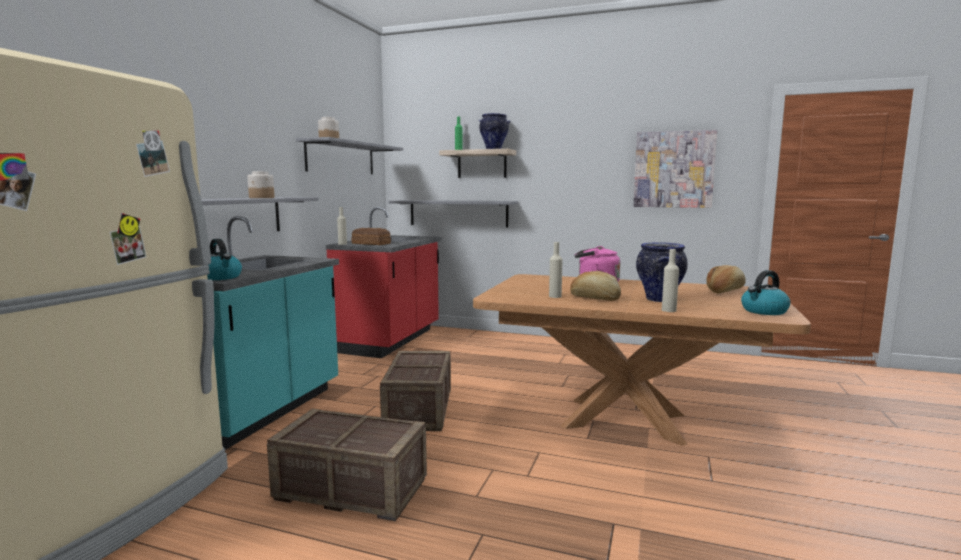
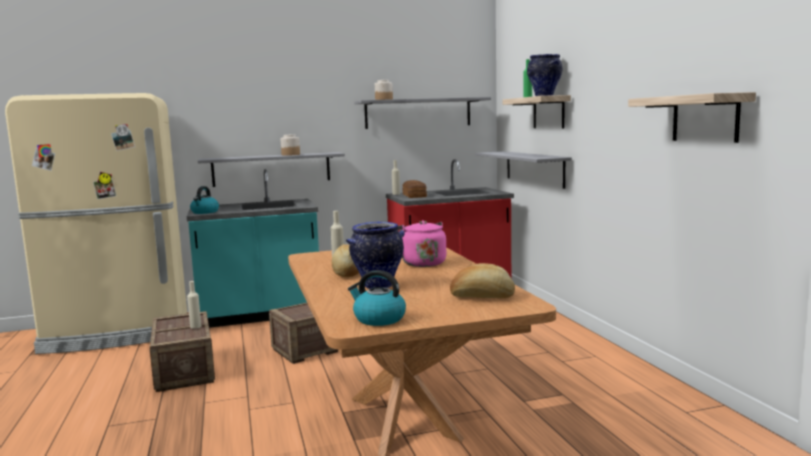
camera: 55 degrees right, 0 degrees up
(668, 310) = (328, 294): beige bottle -> beige bottle (195, 326)
(673, 169) = (705, 118): picture -> shelf

